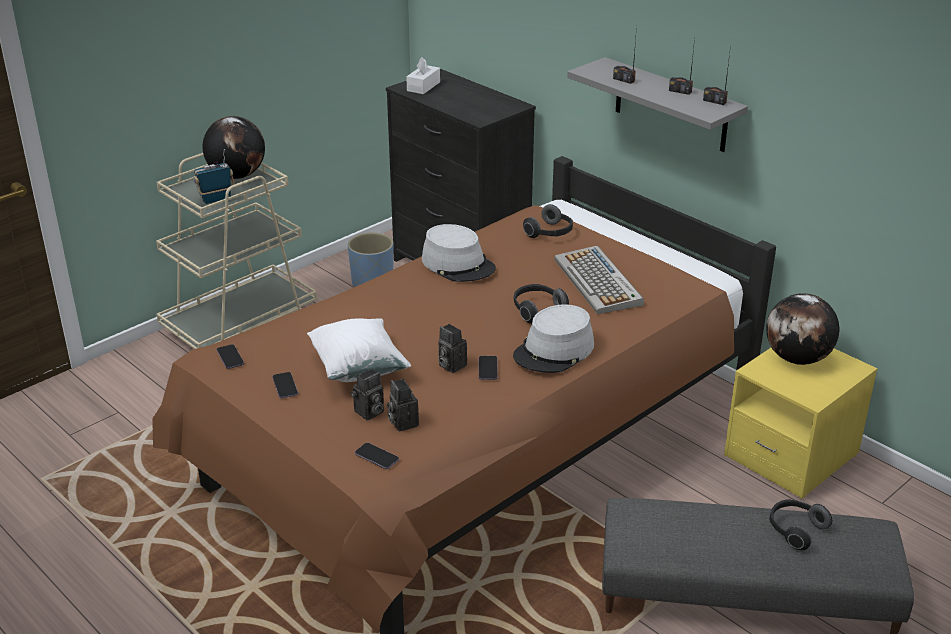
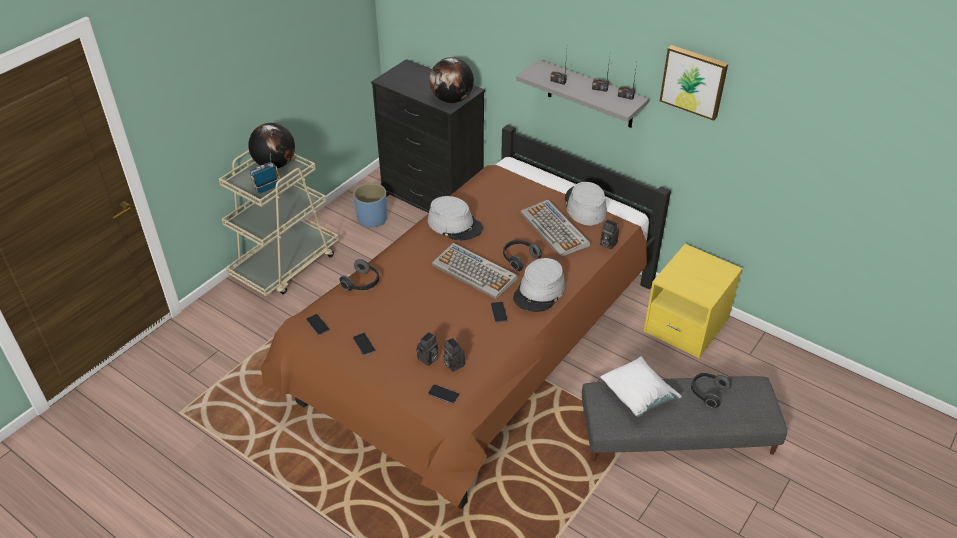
camera: 10 degrees left, 10 degrees up
(358, 369) = (410, 323): white pillow -> white pillow (637, 397)
(423, 86) = (398, 78): white tissue box -> none
(450, 365) = (472, 312): camera -> camera (607, 244)
(469, 319) = (475, 272): none -> keyboard
(550, 233) = (511, 190): headphones -> headphones (362, 283)
(649, 260) = (584, 206): none -> grey hat
(797, 359) = (690, 266): globe -> globe (452, 100)
(808, 75) = (694, 81): none -> picture

